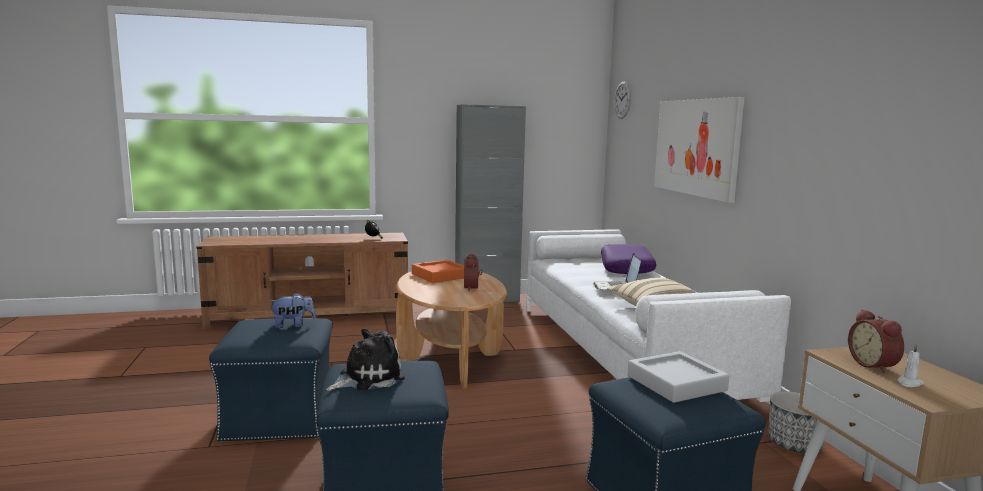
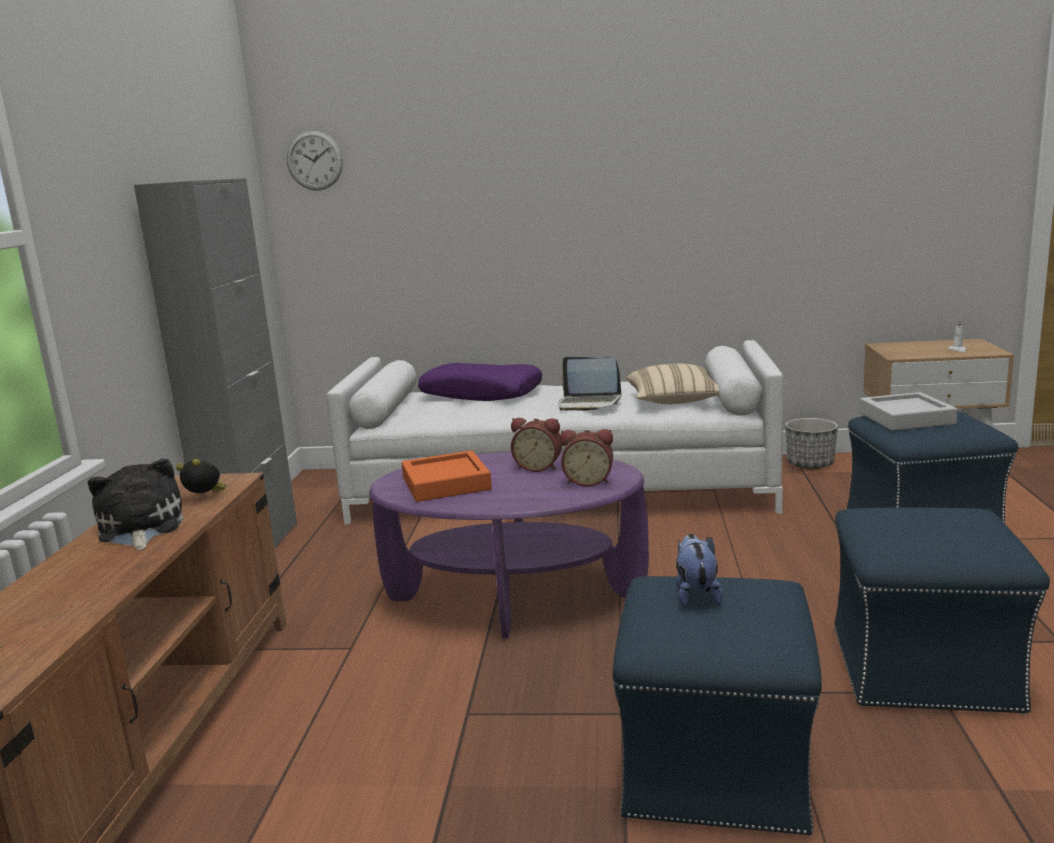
camera: 70 degrees left, 5 degrees up
(367, 378) = (936, 538): plush toy -> plush toy (140, 529)
(450, 357) = (514, 598): brown coffee table -> purple coffee table
(696, 147) = (539, 212): picture -> none
(874, 365) = (921, 351): alarm clock -> alarm clock (588, 481)

